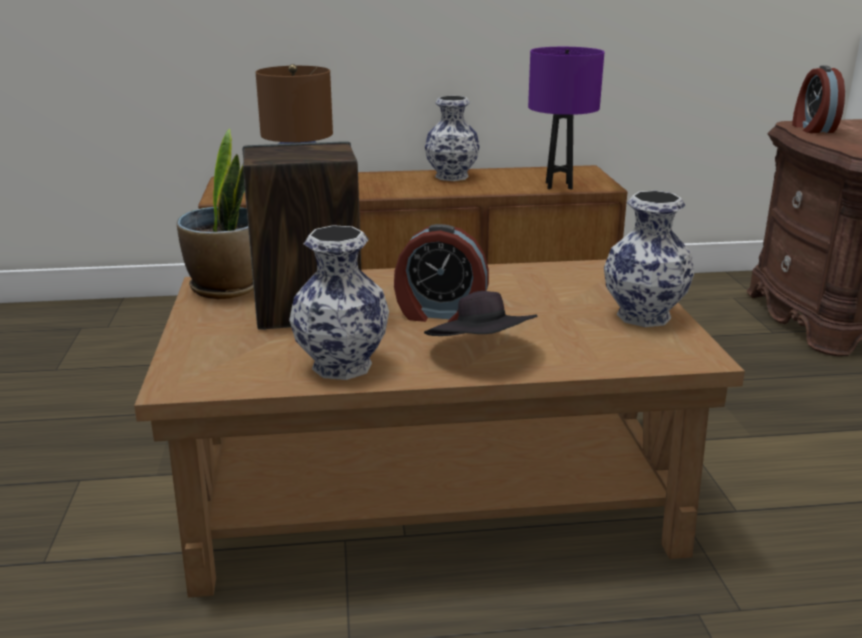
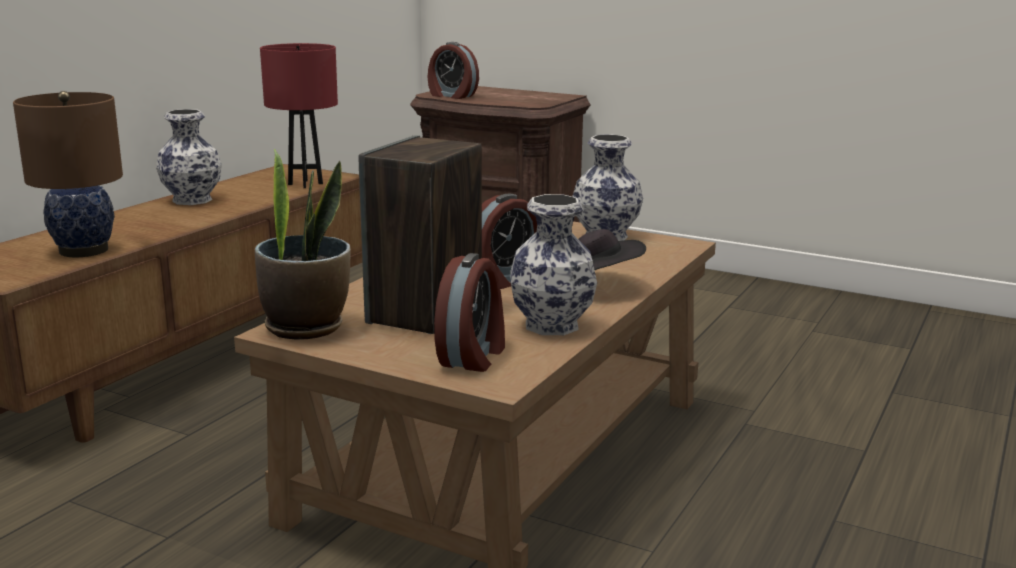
camera: 55 degrees left, 5 degrees down
(228, 358) = (473, 356): none -> alarm clock
(559, 186) = (305, 184): purple table lamp -> red table lamp

